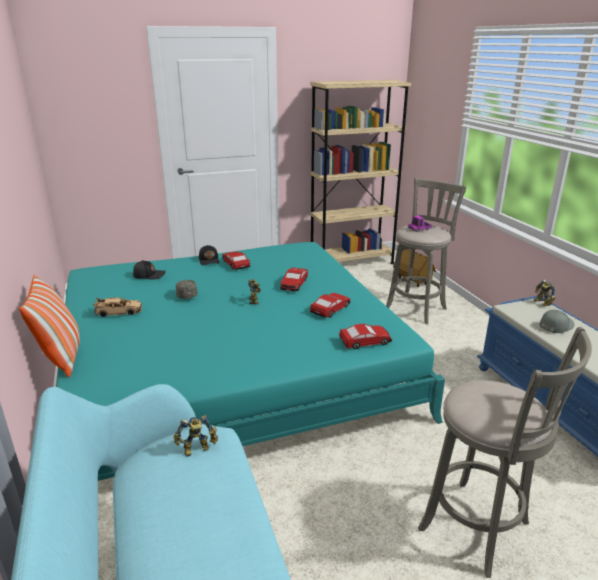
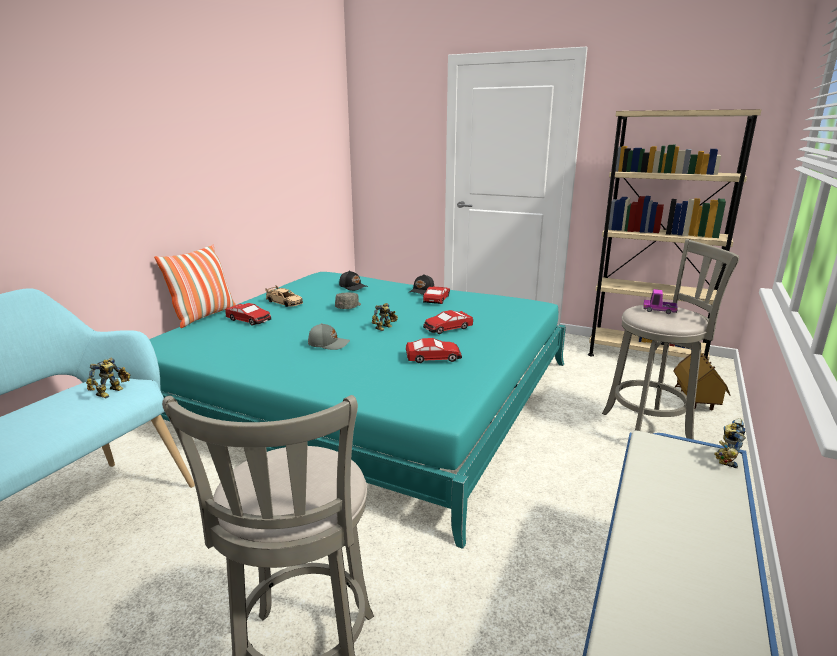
camera: 45 degrees right, 5 degrees down
(197, 449) = (112, 392): toy robot -> toy robot turned 90 degrees counterclockwise
(365, 342) = (401, 394): toy car -> toy car (249, 320)
(555, 326) = (680, 492): grey cap -> grey cap (328, 344)

